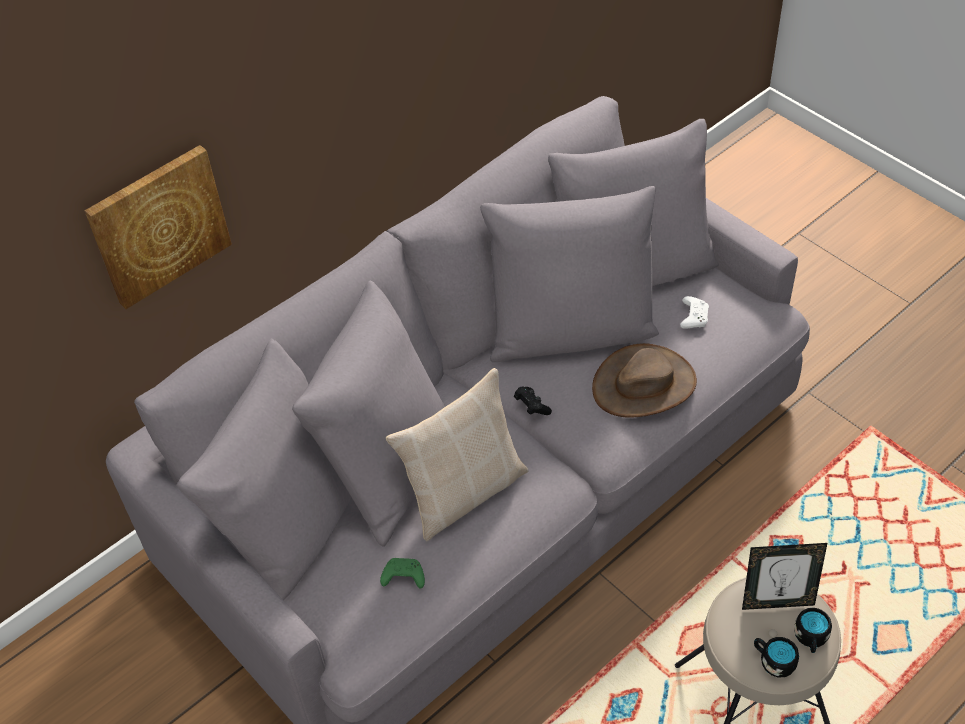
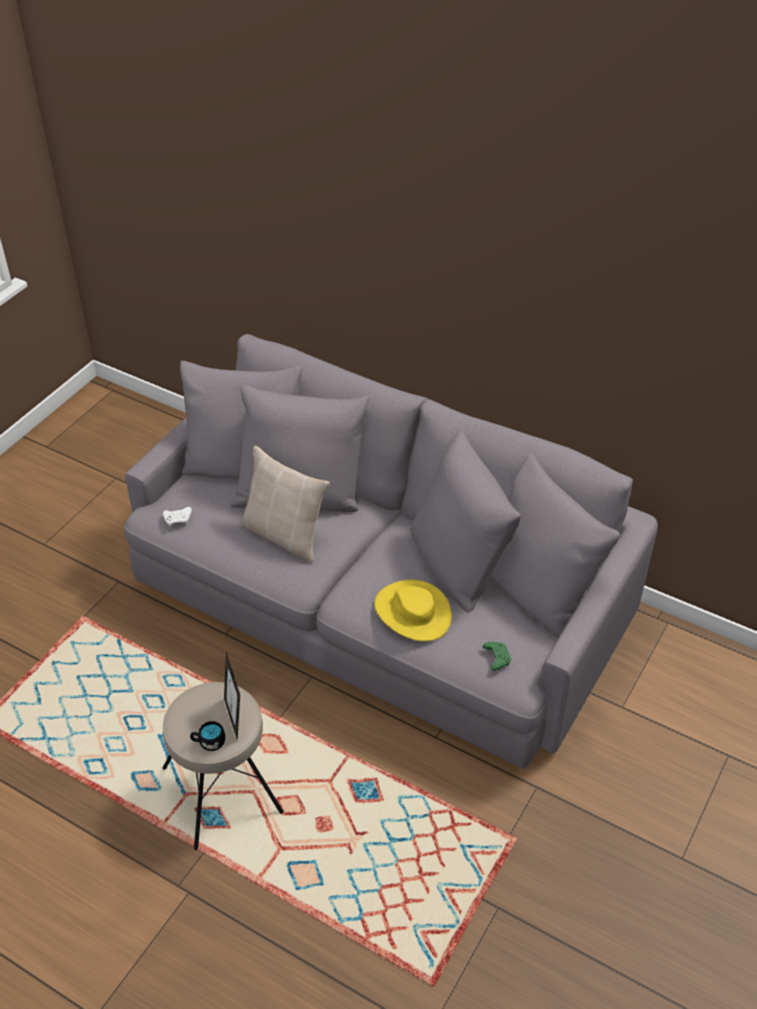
camera: 70 degrees right, 5 degrees down
(158, 225) = (319, 267): picture -> none
(403, 577) = (210, 521): green game controller -> green game controller (496, 658)
(531, 406) = (369, 553): black game controller -> none
(644, 384) = (413, 612): brown hat -> yellow hat
(693, 317) = (494, 630): white game controller -> white game controller (178, 519)
(773, 660) = (186, 722): black mug -> none

